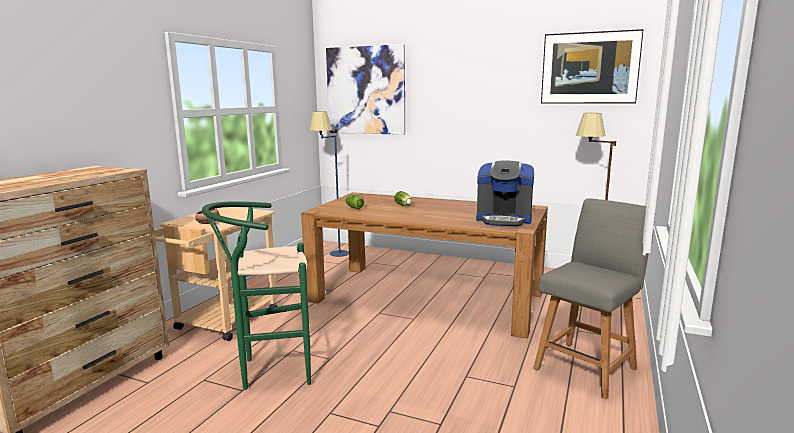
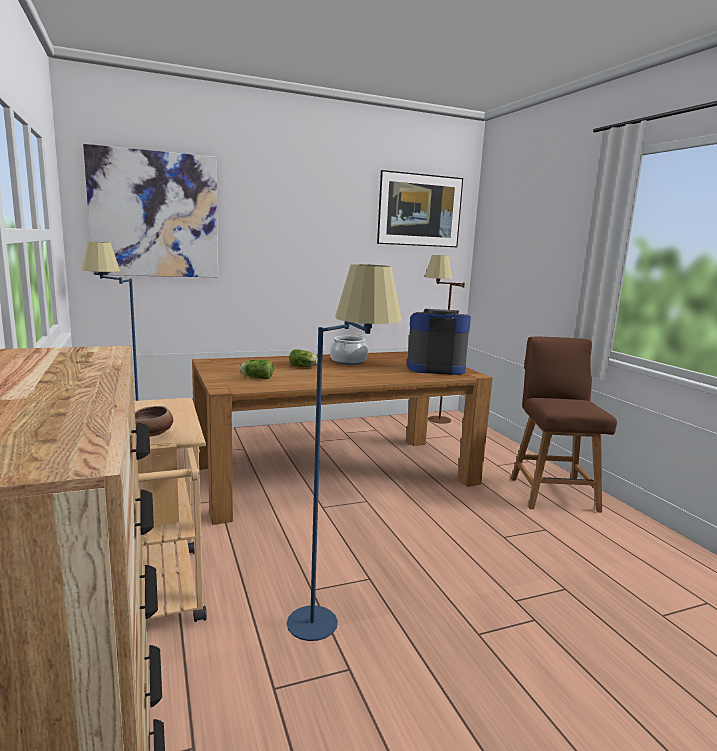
camera: 45 degrees left, 0 degrees up
(269, 371) = (334, 628): green stool -> blue floor lamp
(448, 206) = (348, 361): none -> cooking pot
(504, 219) = (435, 368): coffee machine -> coffee machine turned 150 degrees counterclockwise
(587, 367) = (552, 492): grey chair -> brown chair

